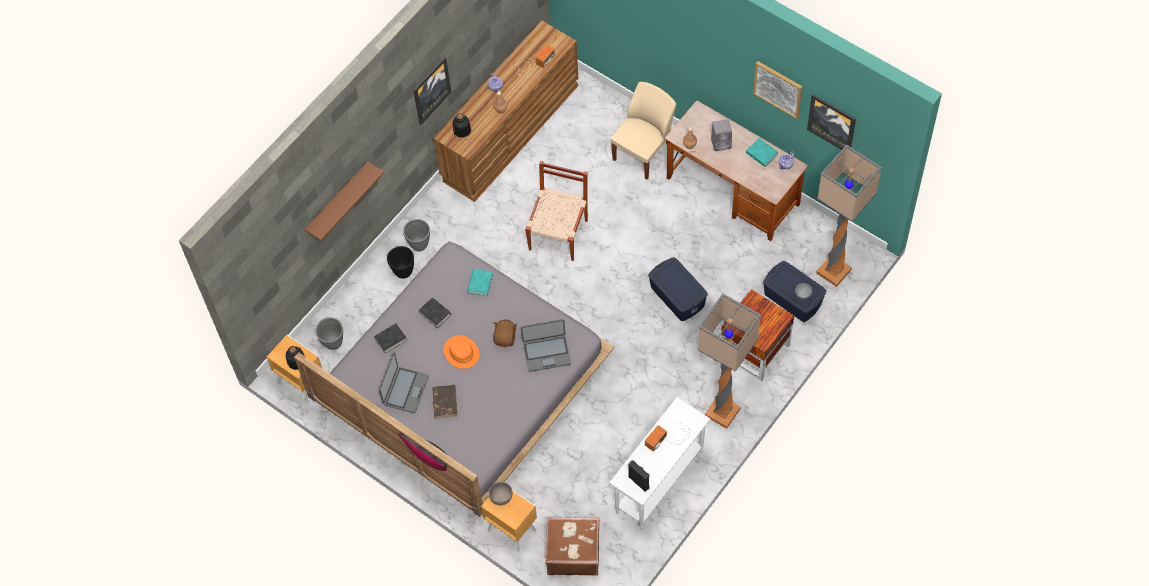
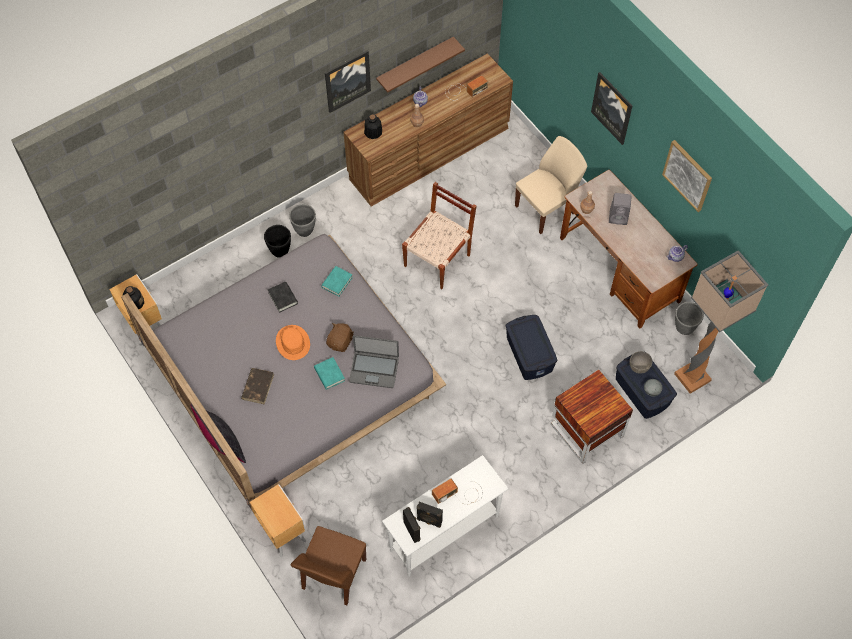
camera: 15 degrees right, 0 degrees up
(333, 343) = (189, 297): grey planter -> grey planter (684, 328)
(338, 201) = (219, 160): brown shelf -> brown shelf (415, 64)
(390, 339) = (231, 309): black book -> none
(405, 390) = (225, 362): laptop -> none
(501, 498) = (272, 500): grey bowl -> grey bowl (638, 367)
(573, 552) = (333, 575): brown suitcase -> brown chair
(651, 469) = (429, 521): none -> black speaker
(723, 412) = (533, 483): floor lamp -> none
(761, 154) = (655, 239): turquoise book -> turquoise book (329, 374)
(832, 123) = (732, 225): picture -> picture (612, 108)

